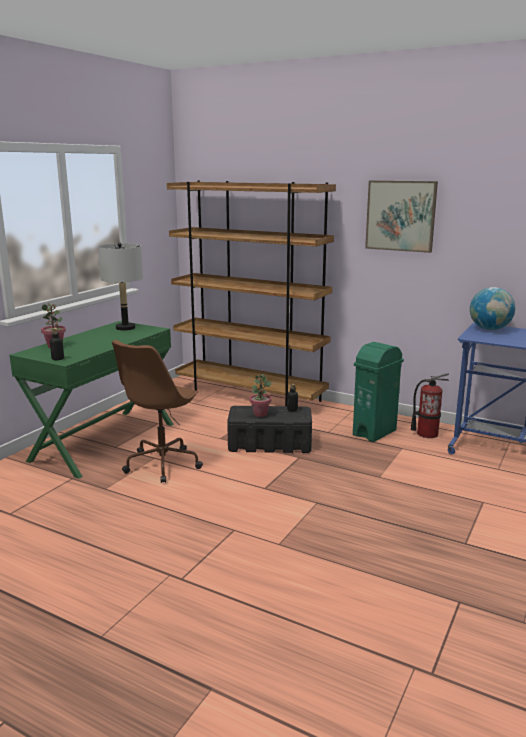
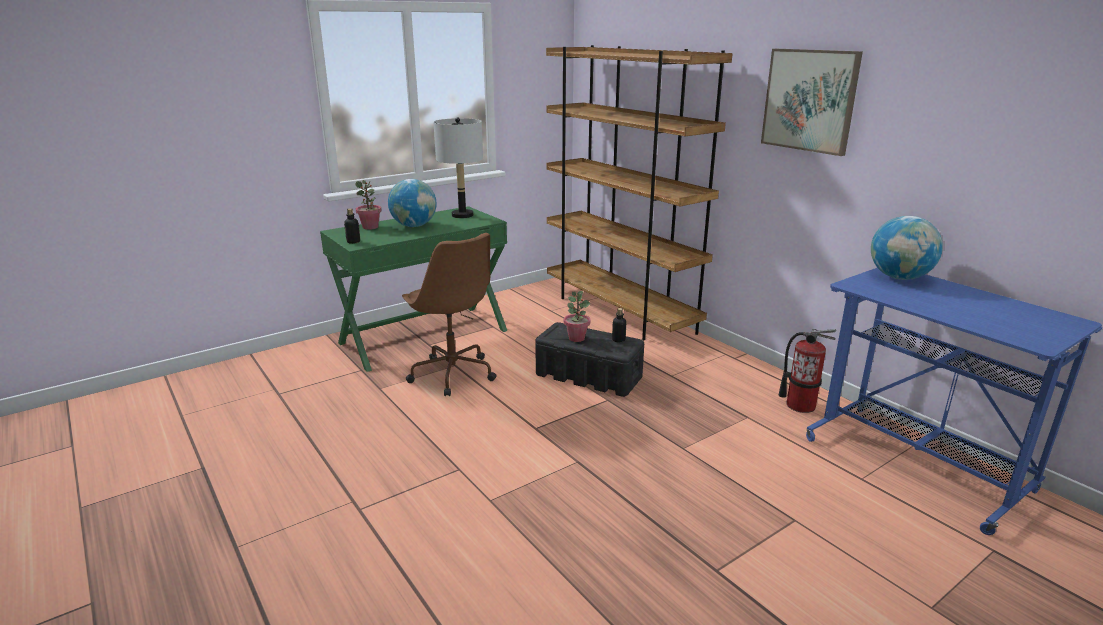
camera: 25 degrees right, 5 degrees up
(95, 340) = (414, 226): none -> globe
(161, 465) = (454, 375): brown office chair -> brown office chair turned 90 degrees counterclockwise
(375, 432) = (730, 389): green trash can -> none

